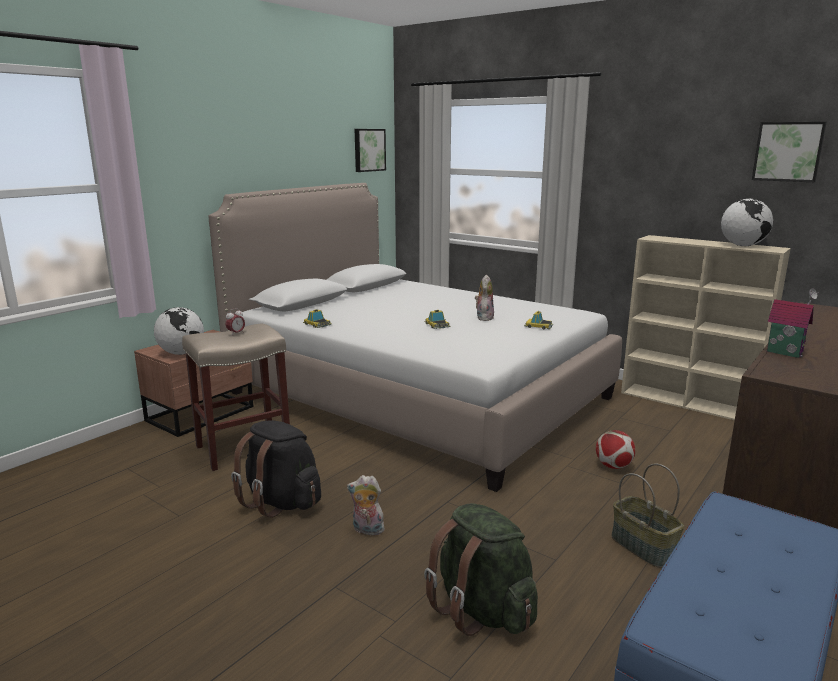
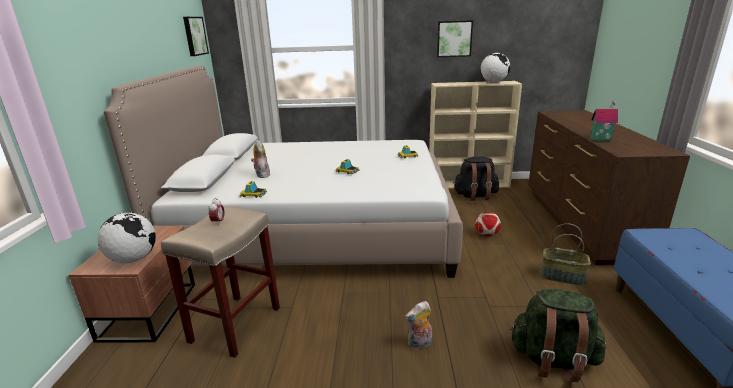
camera: 35 degrees left, 5 degrees up
(281, 502) = (331, 355): black backpack -> black backpack (475, 196)
(484, 317) = (363, 158): plush toy -> plush toy (261, 175)
(788, 151) = (510, 22): picture -> picture (454, 39)

